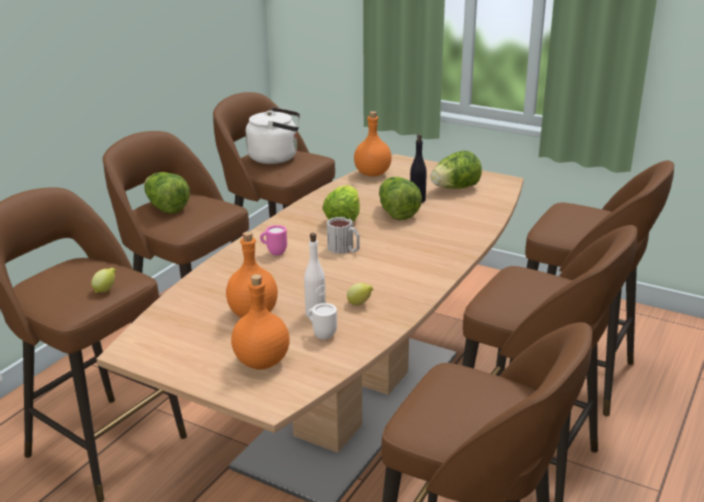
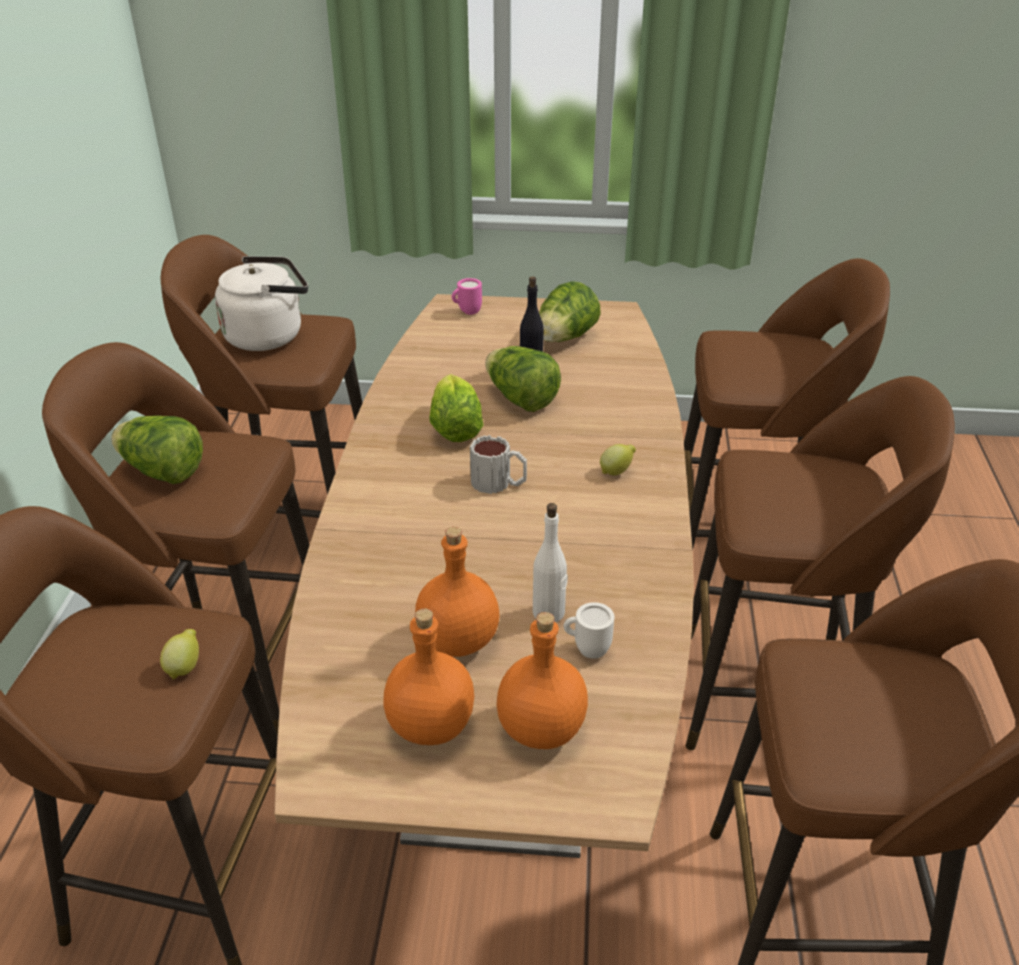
camera: 25 degrees left, 10 degrees up
(274, 253) = (401, 516): pink mug -> pink mug (466, 312)
(360, 304) = (595, 576): lemon -> lemon (616, 471)
(373, 174) = (434, 336): orange bottle -> orange bottle (432, 726)

